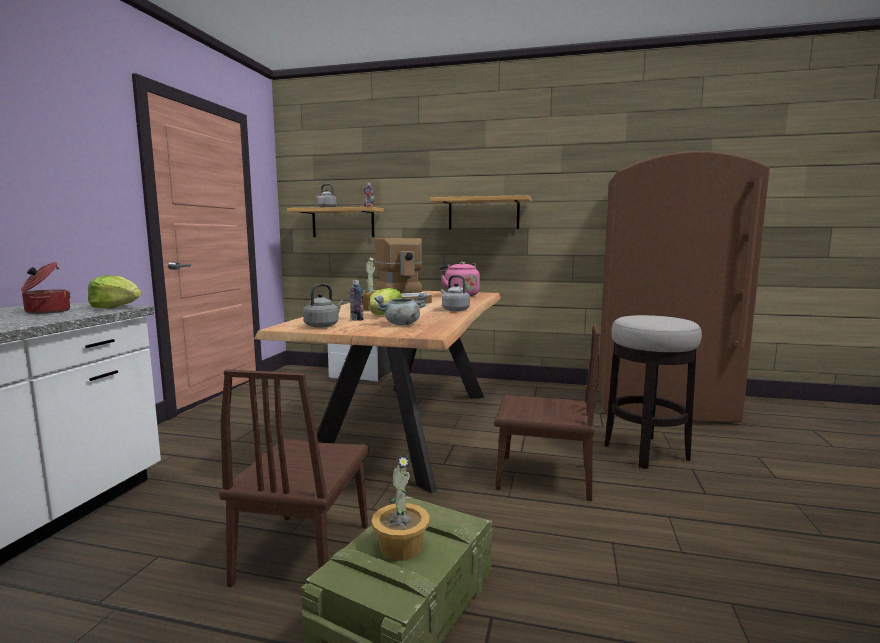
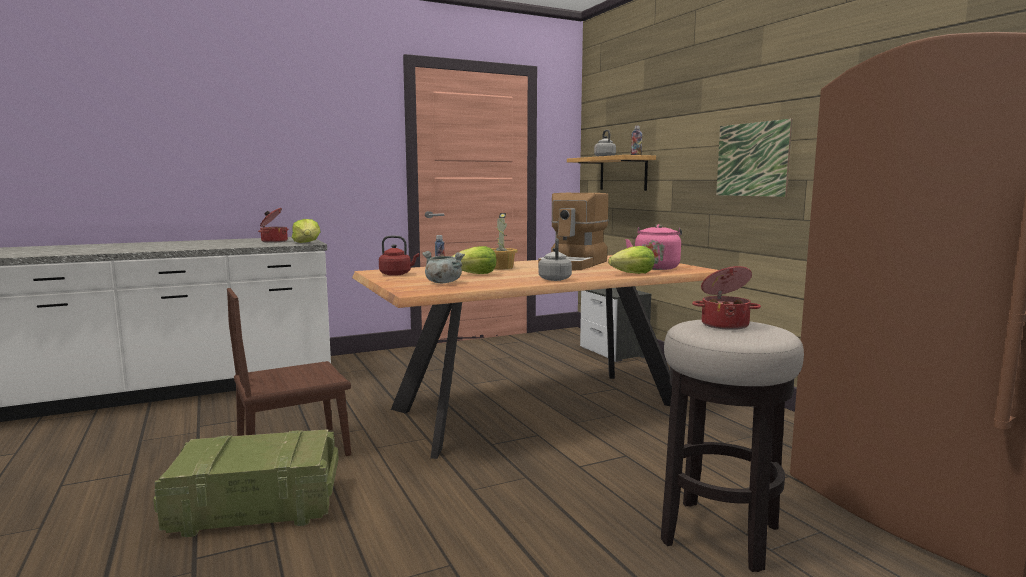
camera: 50 degrees right, 0 degrees up
(323, 325) = (397, 274): grey kettle -> red kettle
(400, 547) = (249, 449): potted plant -> none
(472, 300) = (633, 274): none -> lettuce
(483, 214) = (752, 159): shelf -> picture
(543, 477) = (539, 493): brown chair -> none
(649, 317) = (724, 324): none -> cooking pot

